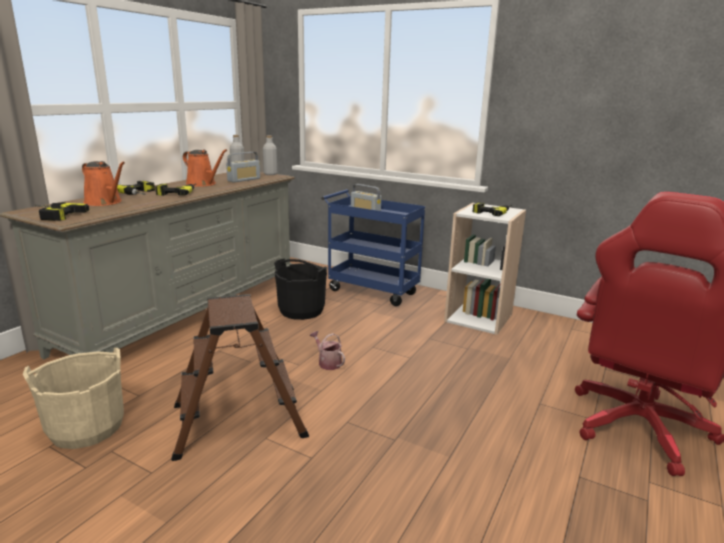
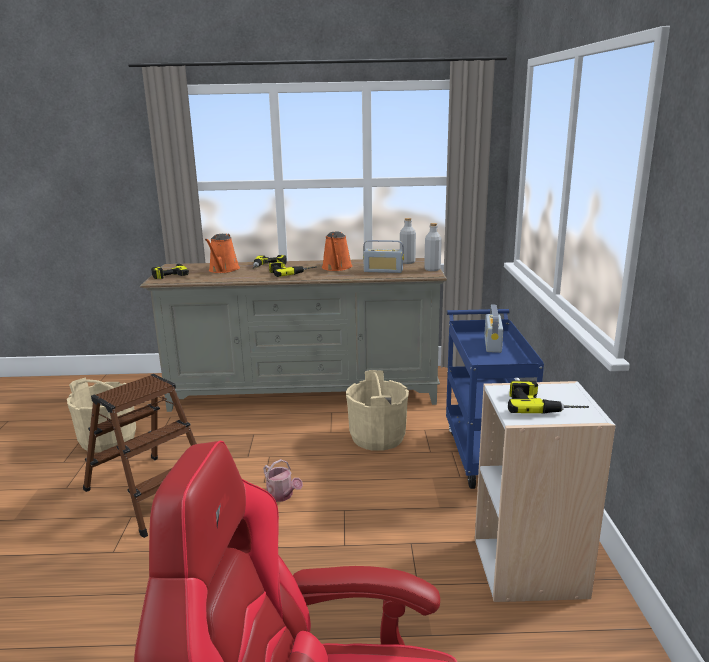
camera: 60 degrees right, 0 degrees up
(301, 310) = (378, 437): black bucket -> beige bucket
(327, 362) = (282, 496): watering can -> watering can turned 120 degrees clockwise

